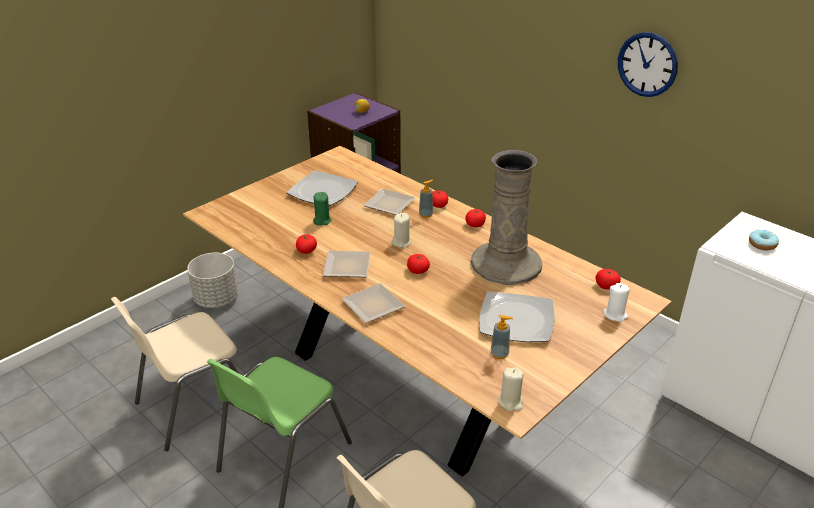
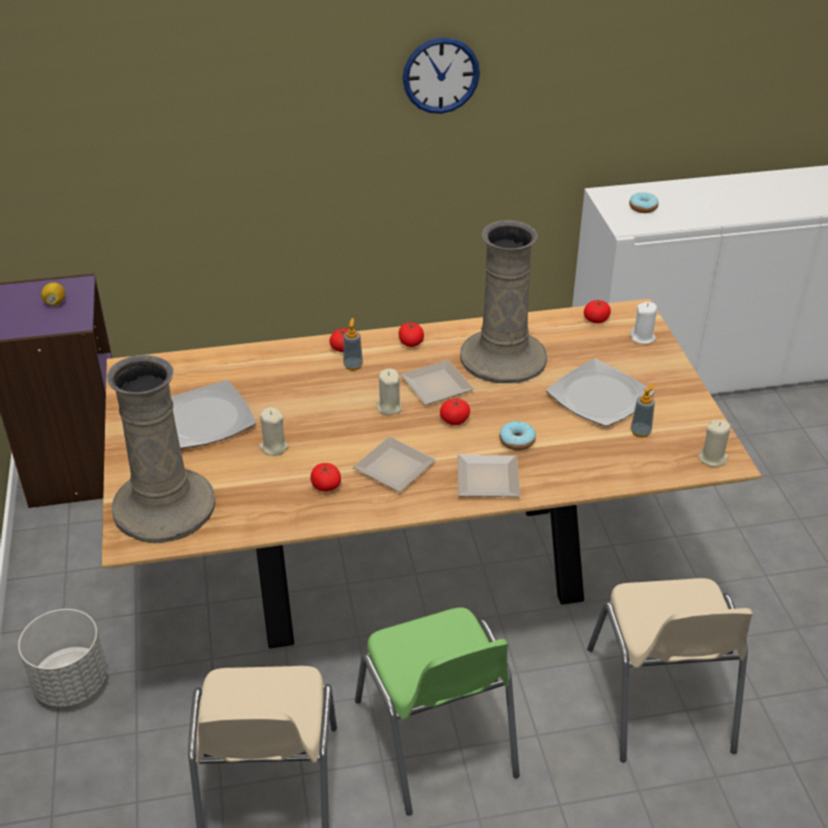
camera: 55 degrees left, 5 degrees up
(240, 210) = (163, 507): none -> beige vase
(322, 220) = (273, 447): green candle -> beige candle
(390, 205) = (302, 382): plate -> plate (439, 386)
(425, 303) = (517, 441): none -> donut

